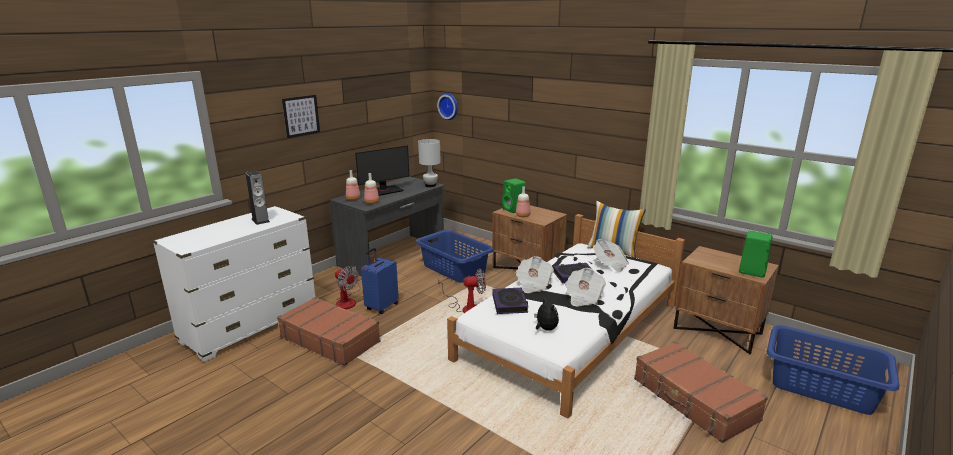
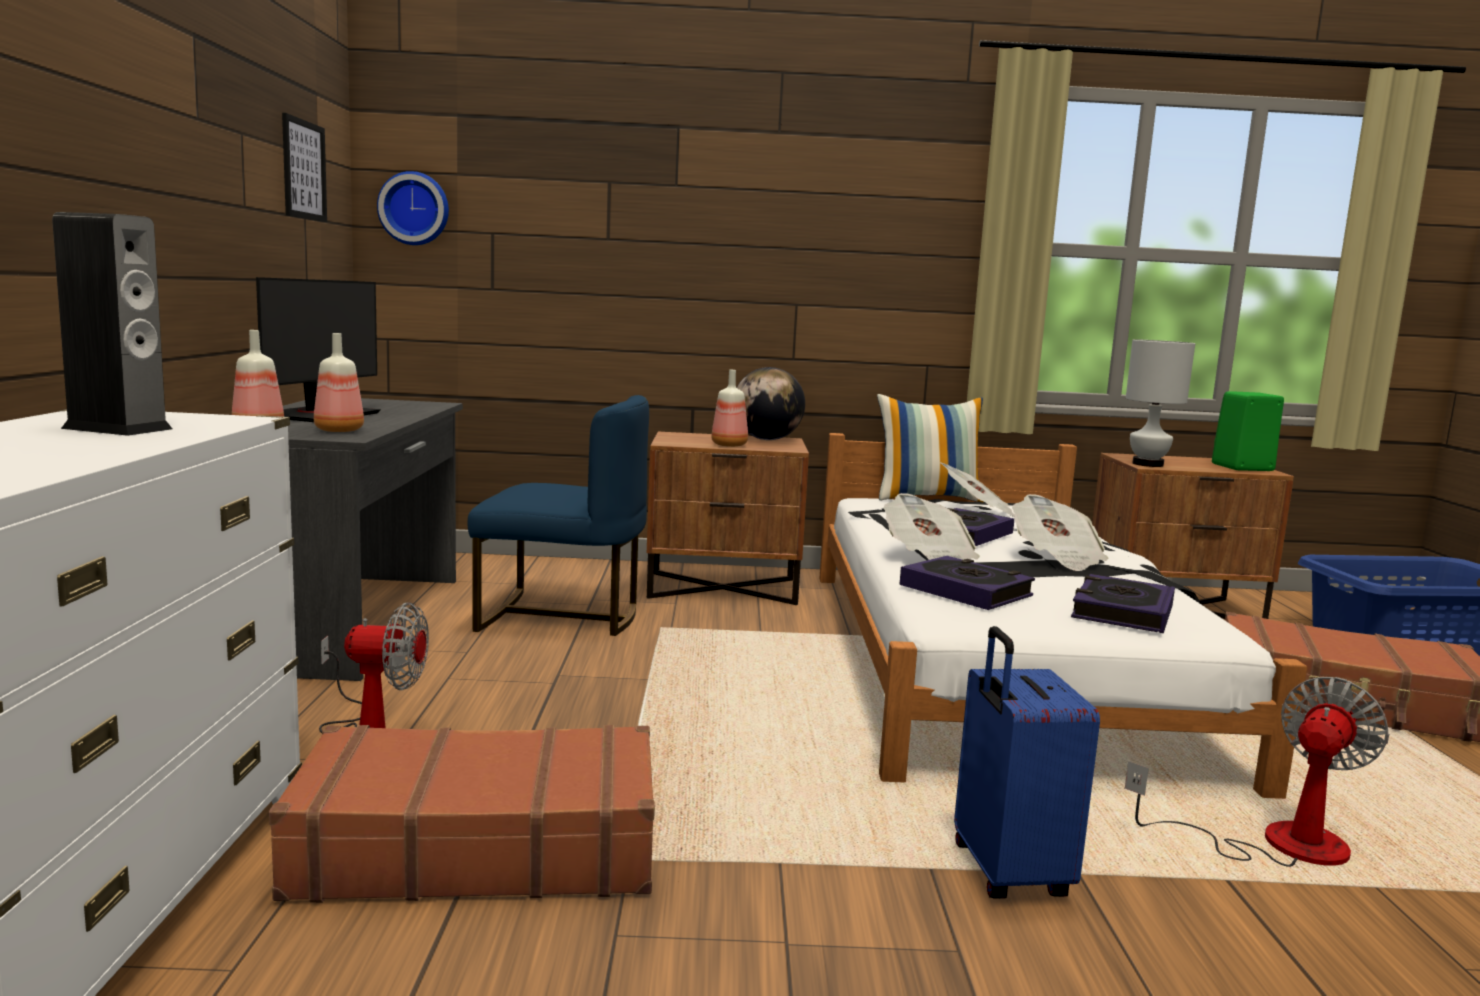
camera: 40 degrees left, 10 degrees down
(301, 116) = (104, 107): picture -> picture (304, 170)
(381, 307) = (505, 728): blue suitcase -> blue suitcase (1006, 873)
(430, 185) = (431, 404): white table lamp -> white table lamp (1148, 464)
(454, 269) = (562, 616): blue laundry basket -> blue chair
(466, 308) = (727, 676): fan -> fan (1275, 844)
(514, 209) = (687, 439): green speaker -> none
(545, 329) = (1122, 612): plush toy -> book
(547, 213) = (767, 439): none -> globe

